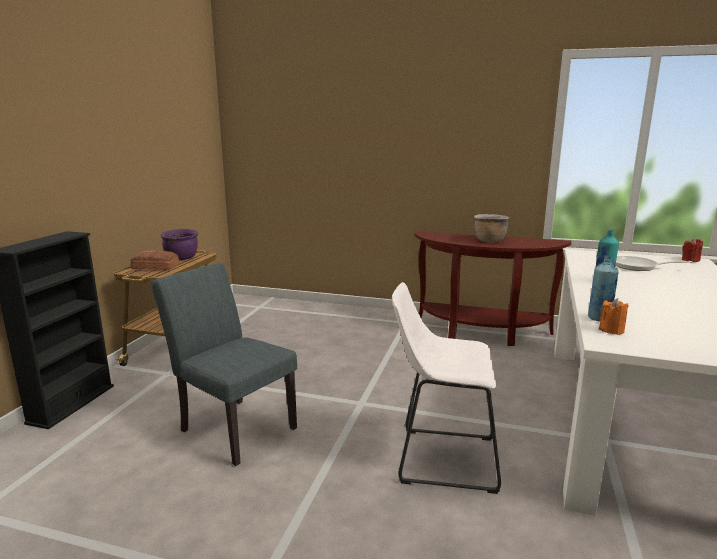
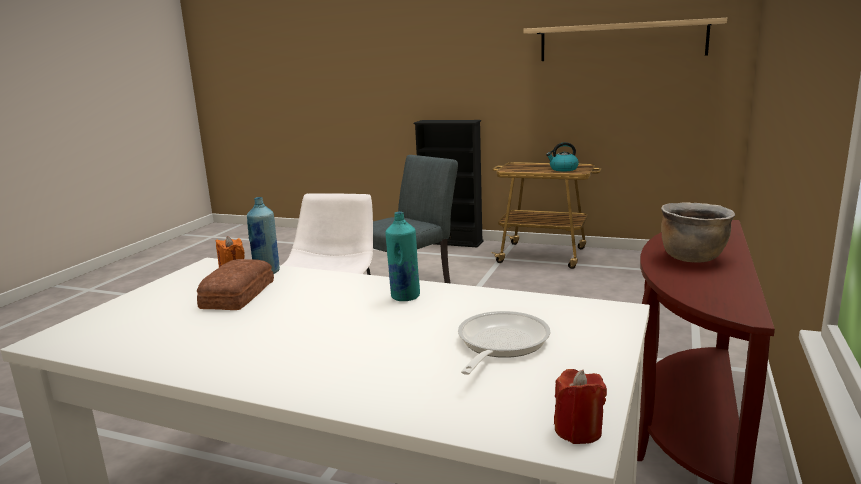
camera: 95 degrees right, 0 degrees up
(155, 267) = (528, 167): bread -> bread (236, 295)
(161, 131) = (621, 41): none -> shelf
(182, 258) = (563, 169): purple cooking pot -> kettle

